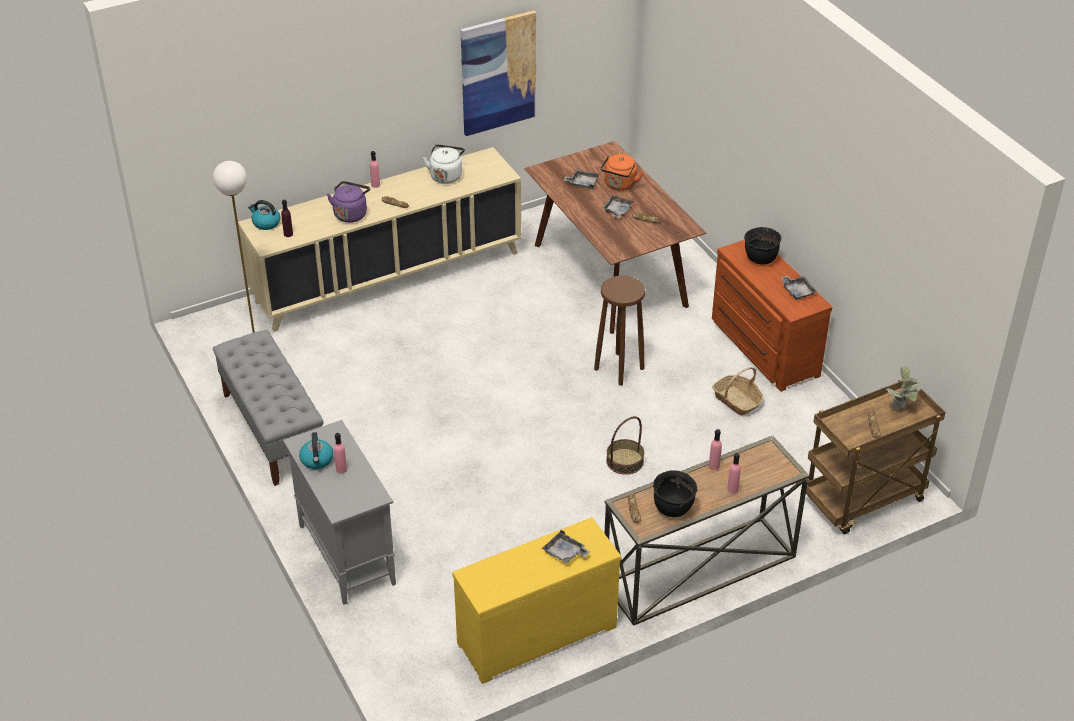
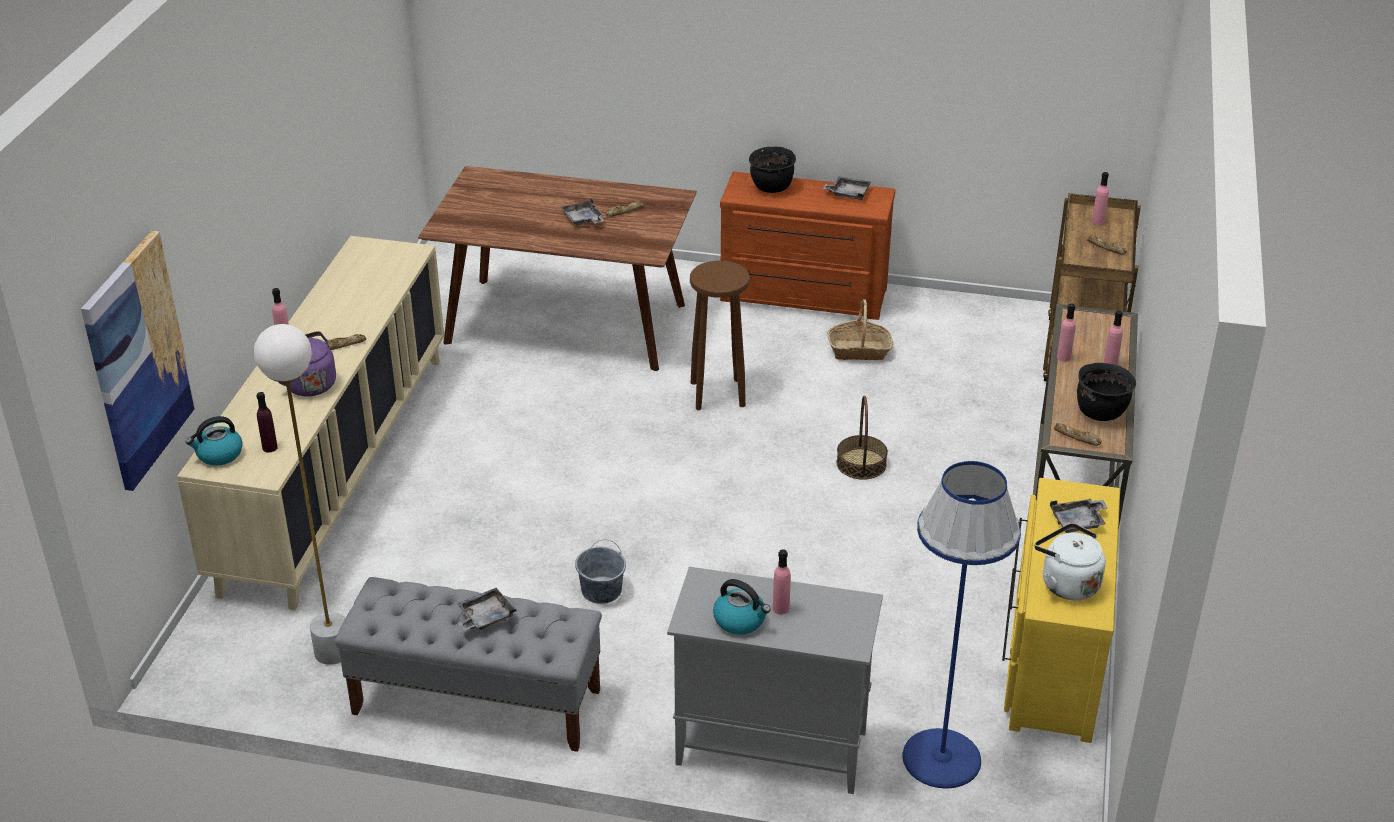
camera: 50 degrees left, 5 degrees down
(399, 423) = (601, 591): none -> grey bucket
(406, 626) = (941, 758): none -> blue floor lamp
(446, 175) = (350, 287): white kettle -> white kettle (1066, 583)
(498, 73) = (333, 124): picture -> picture (137, 360)
(582, 183) = (504, 216): grey tray -> grey tray (485, 617)
(619, 185) = (544, 198): orange kettle -> none
(901, 408) = (1097, 222): potted plant -> pink bottle

